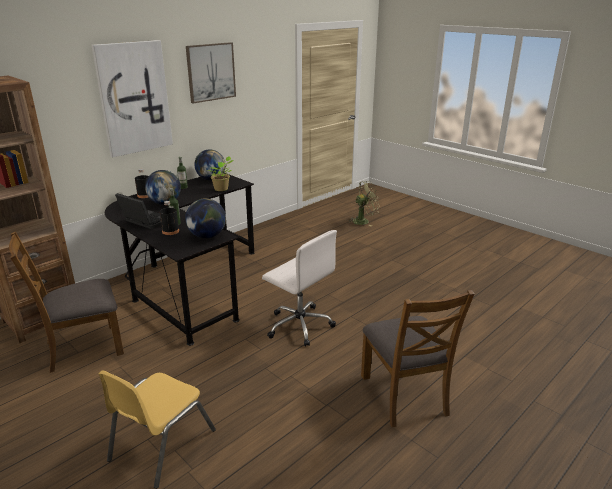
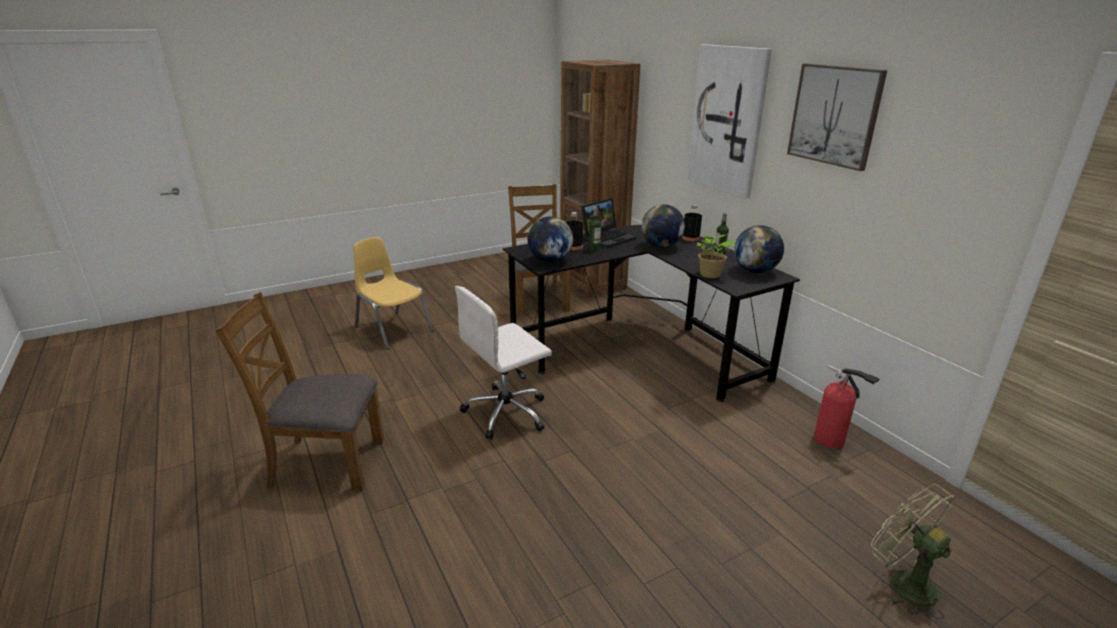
camera: 105 degrees right, 0 degrees up
(280, 227) = (832, 441): none -> fire extinguisher
(363, 221) = (903, 582): green fan -> green fan turned 150 degrees clockwise

